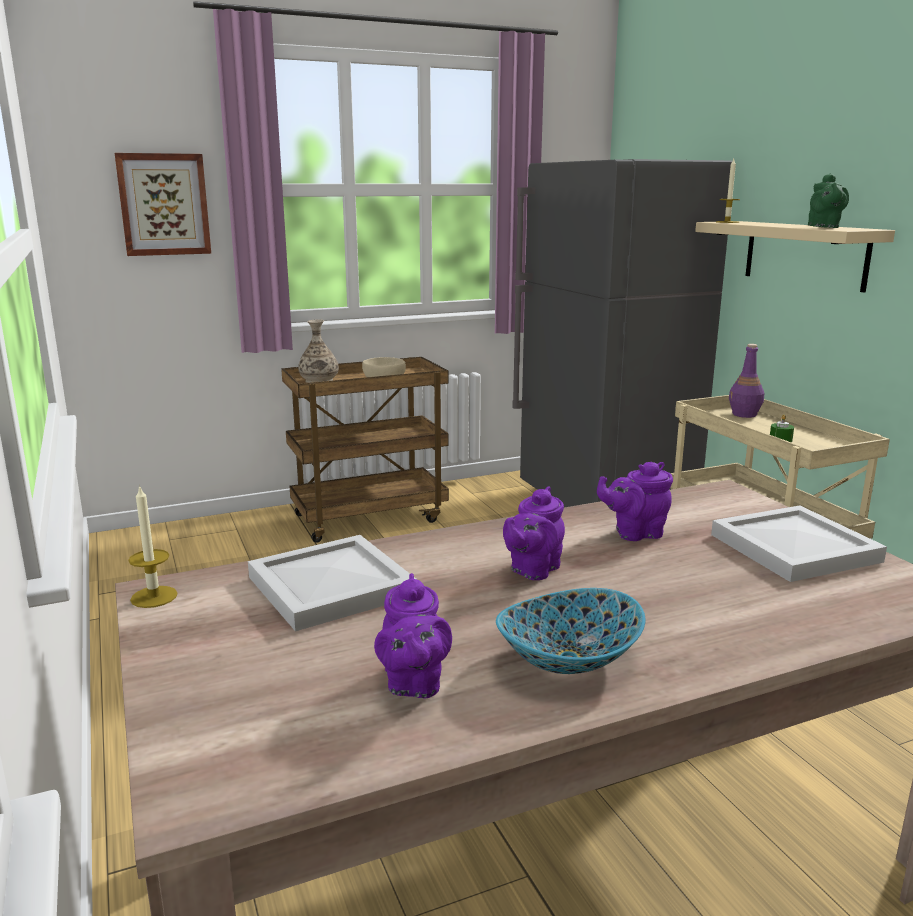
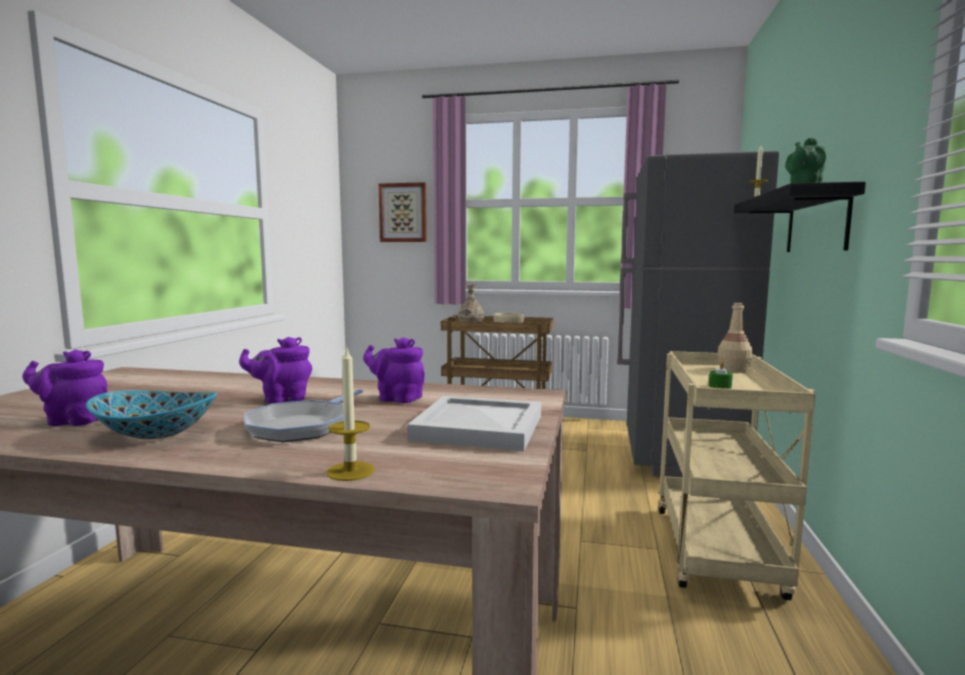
camera: 35 degrees right, 10 degrees down
(154, 597) = (115, 373): candle -> candle (350, 471)
(334, 586) = (180, 384): white tray -> none
(413, 683) = (73, 421): purple teapot -> purple teapot turned 60 degrees clockwise
(666, 597) = (303, 426): none -> frying pan
(744, 414) = (733, 370): purple bottle -> beige bottle
(805, 254) = (816, 223): beige shelf -> black shelf

